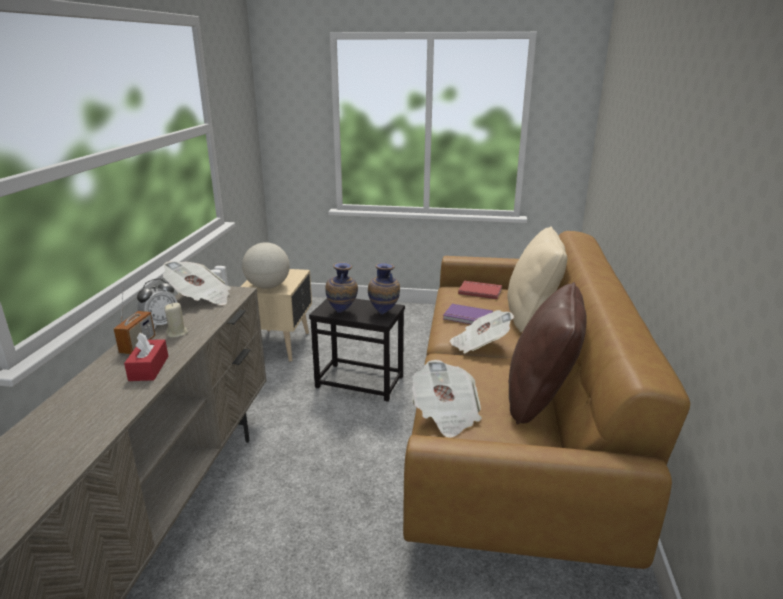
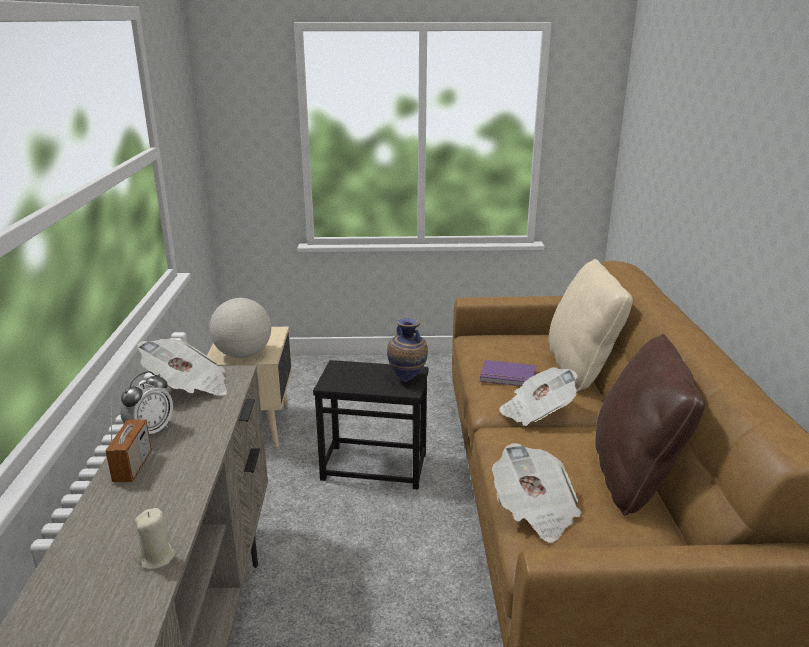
camera: 10 degrees left, 0 degrees up
(149, 368) = (165, 501): red tissue box -> none
(177, 333) = (180, 443): beige candle -> beige candle (157, 558)
(342, 312) = (355, 383): vase -> none
(480, 291) = (508, 339): red book -> none

